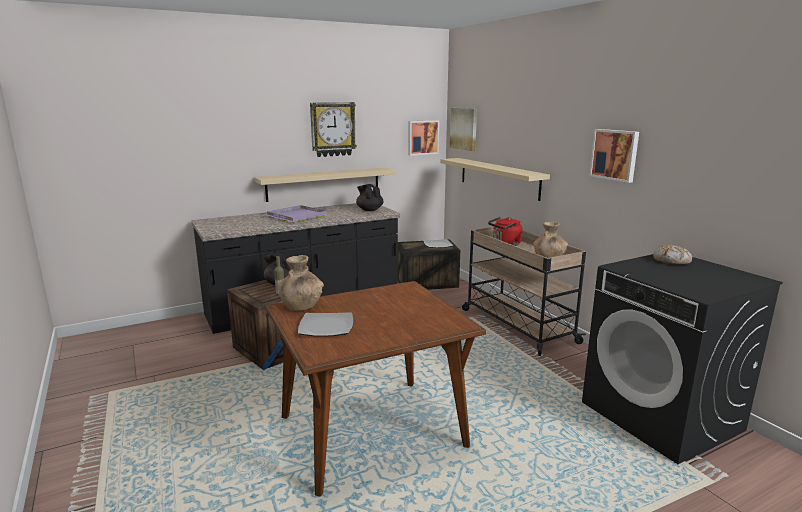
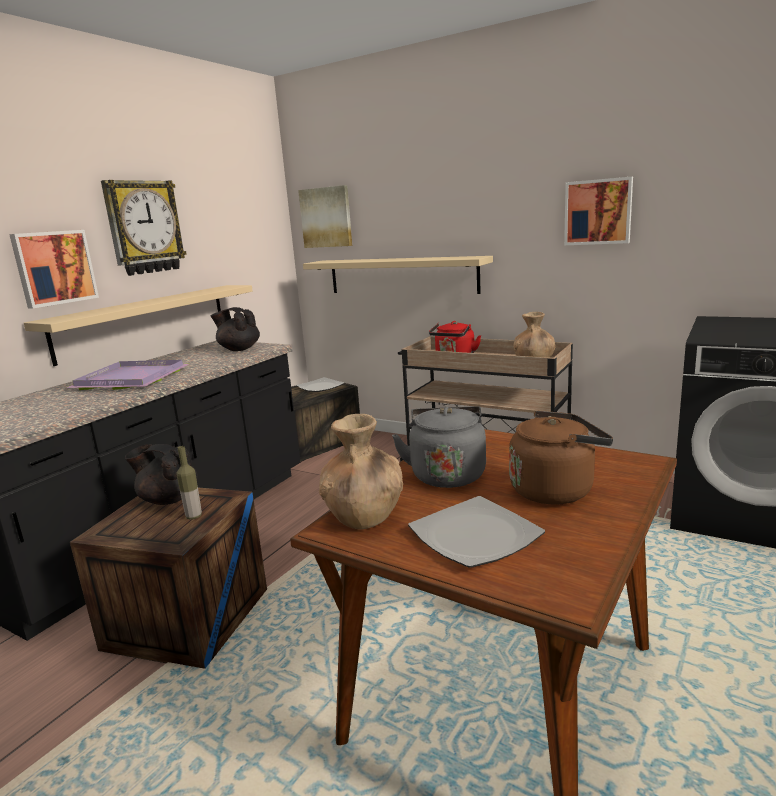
camera: 30 degrees left, 0 degrees up
(363, 301) = (447, 474): none -> grey kettle
(394, 322) = (555, 490): none -> brown kettle
(422, 137) = (265, 236): picture -> picture (54, 267)
(671, 261) = (729, 323): bread -> none

